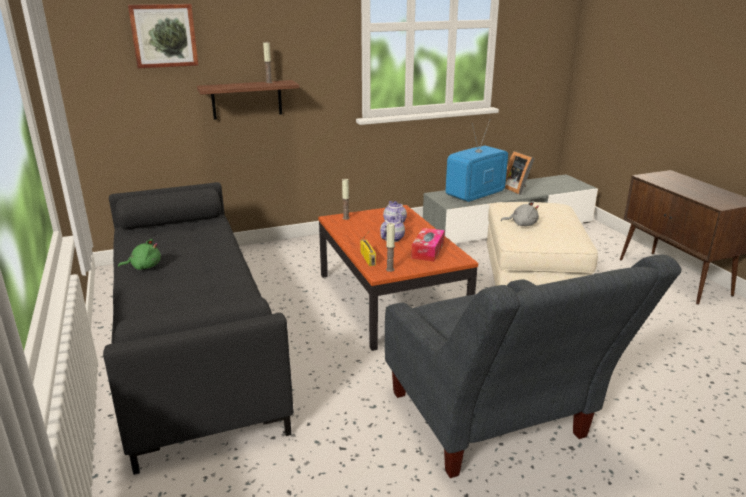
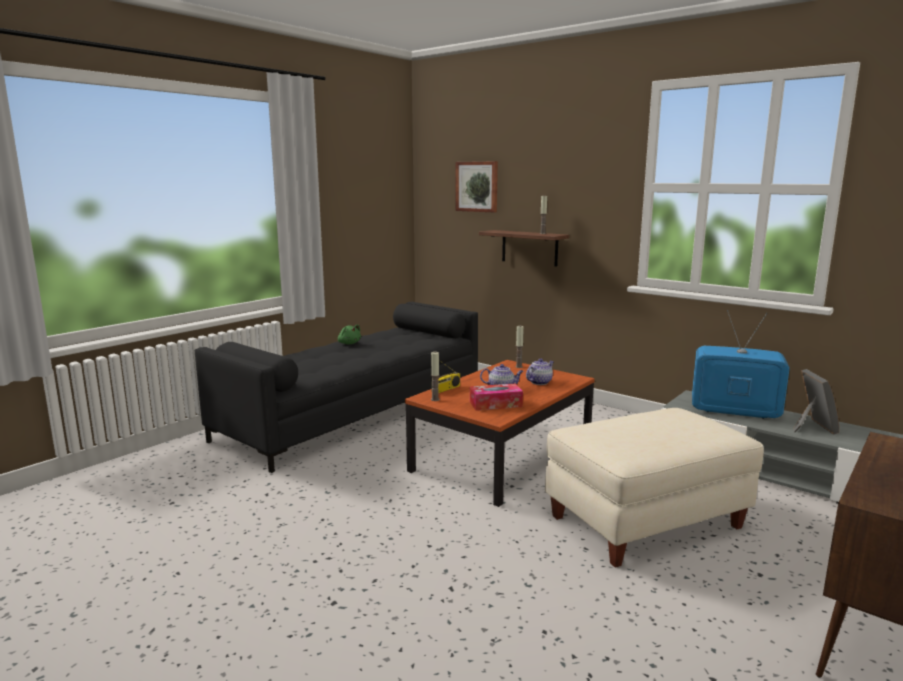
camera: 60 degrees right, 10 degrees down
(496, 428) = (337, 554): grey armchair -> none
(517, 189) = (811, 427): picture frame -> picture frame turned 150 degrees clockwise
(522, 224) = (623, 424): grey plush toy -> none

